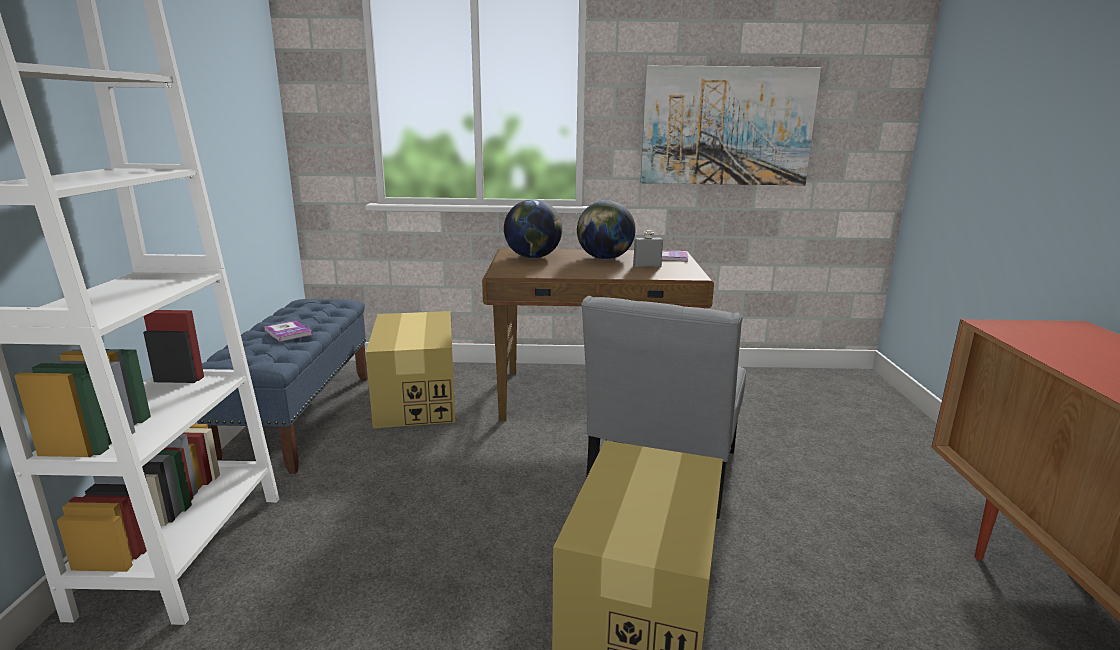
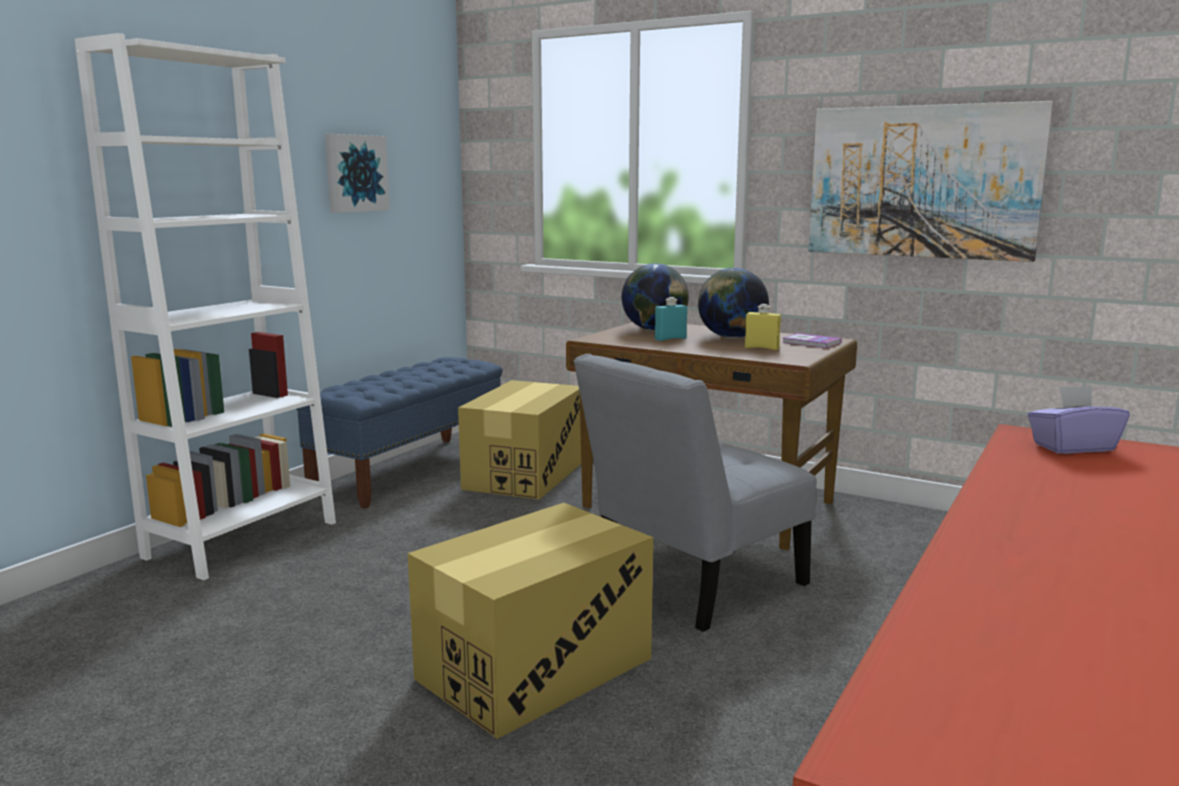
camera: 30 degrees right, 5 degrees down
(203, 116) = (355, 173): none -> picture
(288, 332) = (398, 379): book -> none
(564, 265) = (670, 339): none -> turquoise bottle
(647, 266) = (762, 348): grey bottle -> yellow bottle
(1042, 333) = (1072, 447): none -> purple tissue box

